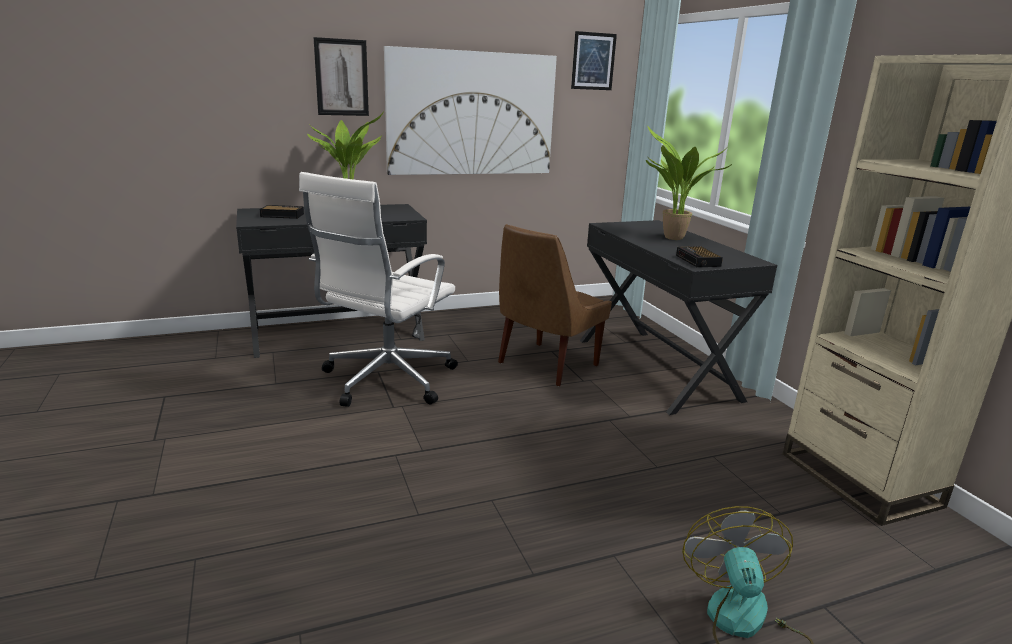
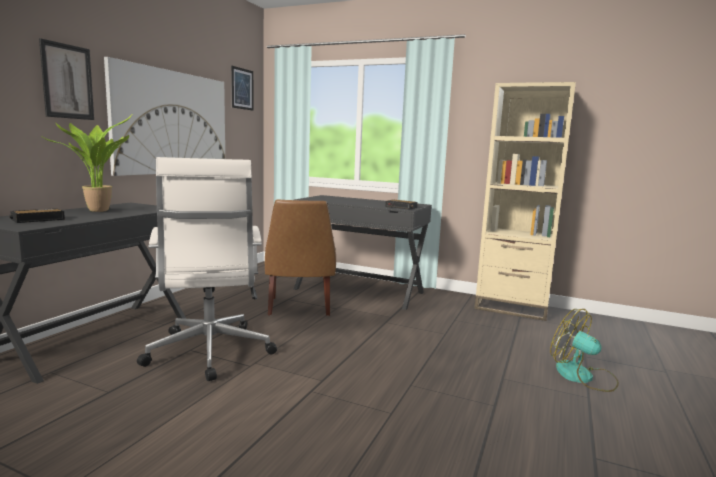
camera: 45 degrees left, 10 degrees down
(671, 239) = (357, 201): potted plant -> none

